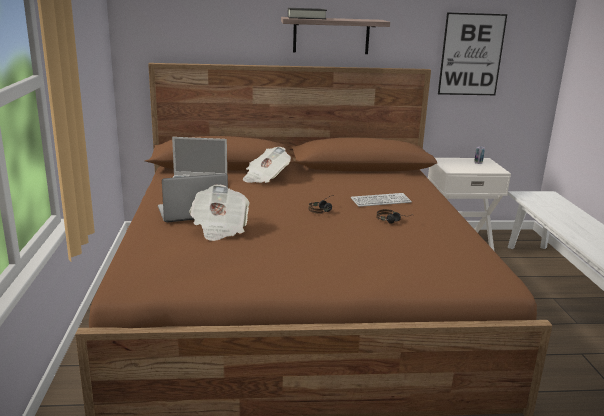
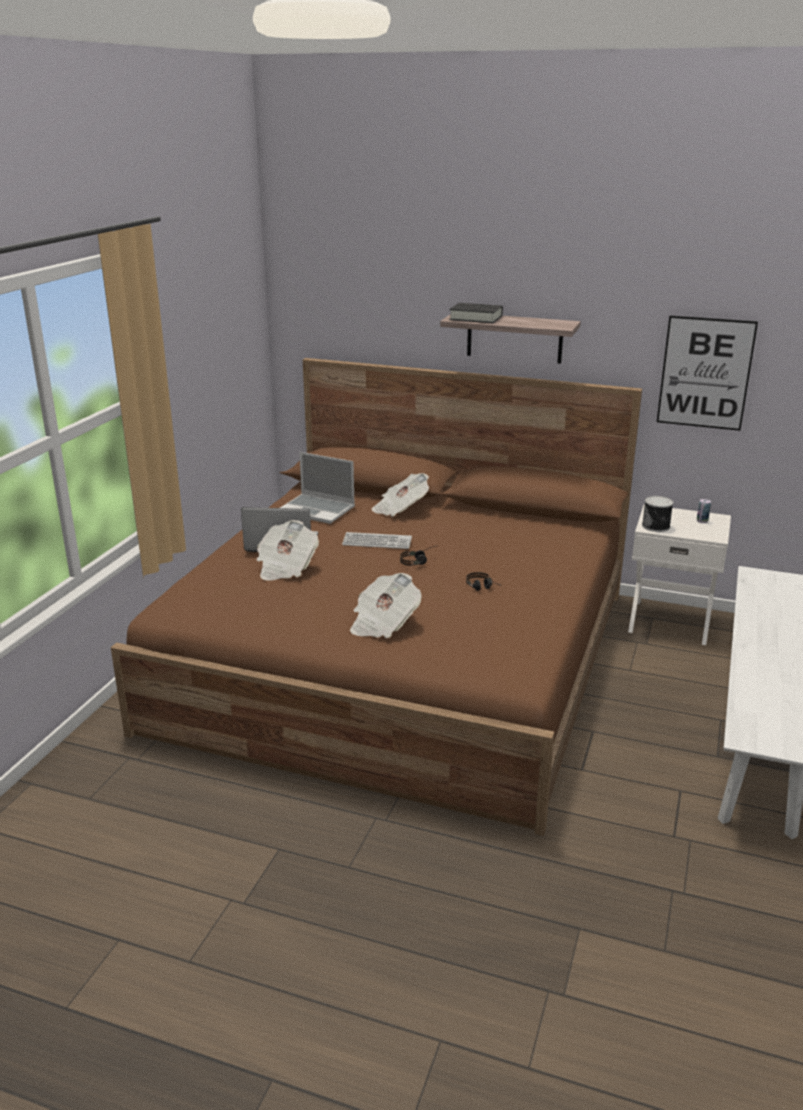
camera: 25 degrees right, 5 degrees up
(348, 259) = (383, 623): none -> newspaper
(381, 201) = (499, 559): keyboard -> keyboard (377, 542)
(455, 168) = (656, 526): none -> can

